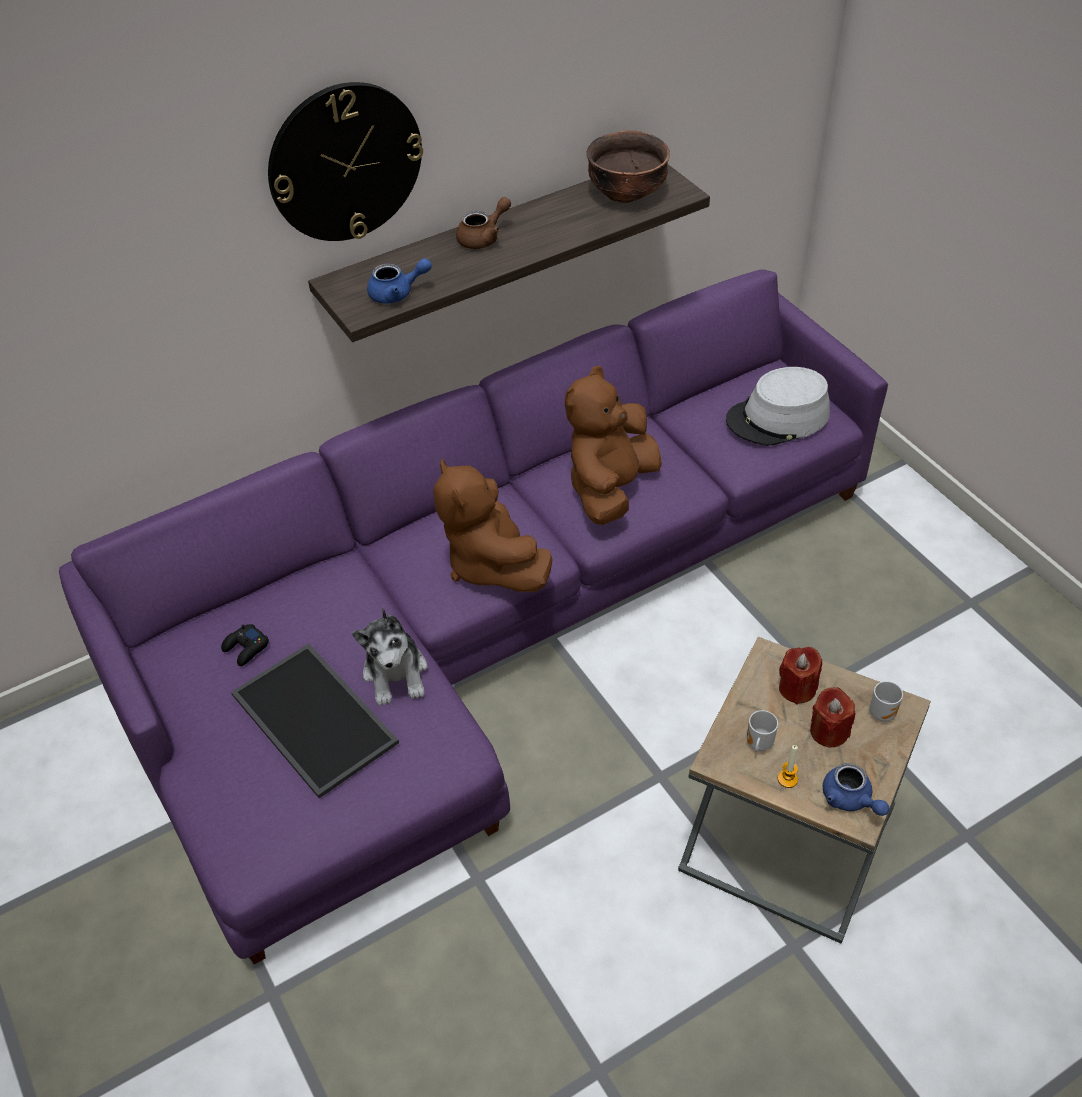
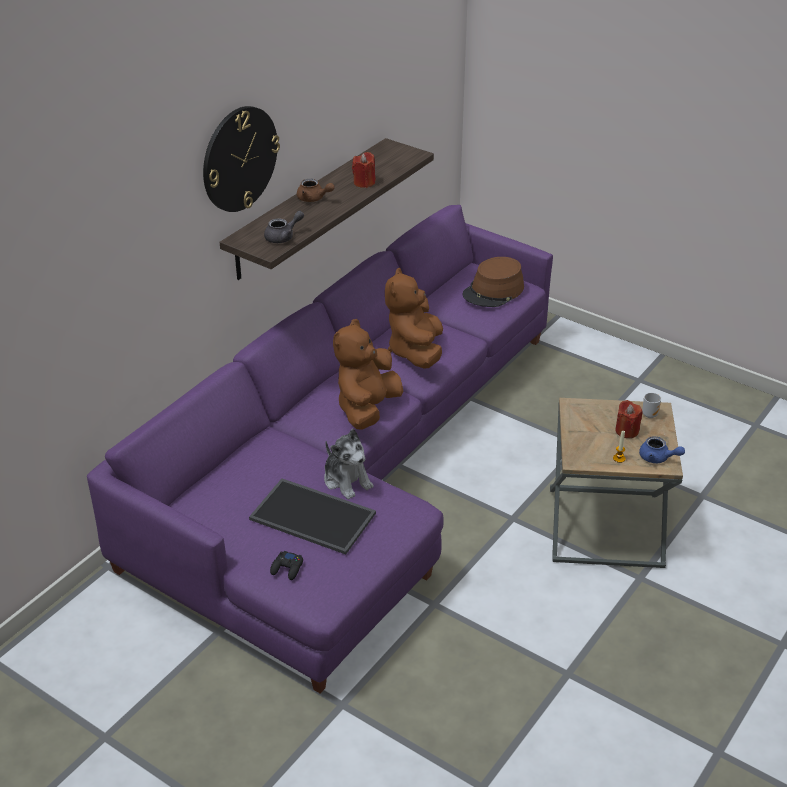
camera: 25 degrees left, 10 degrees down
(246, 648) = (239, 493): black game controller -> black game controller (287, 568)
(397, 293) = (283, 237): blue teapot -> grey teapot
(483, 238) = (313, 199): brown teapot -> brown teapot turned 90 degrees clockwise
(491, 564) = (367, 409): brown plush toy -> brown plush toy turned 75 degrees clockwise
(627, 193) = (383, 160): brown bowl -> none
(757, 745) = (592, 447): mug -> none
(778, 418) = (493, 291): grey hat -> brown hat
(797, 688) = (597, 416): red candle -> red candle (364, 182)

